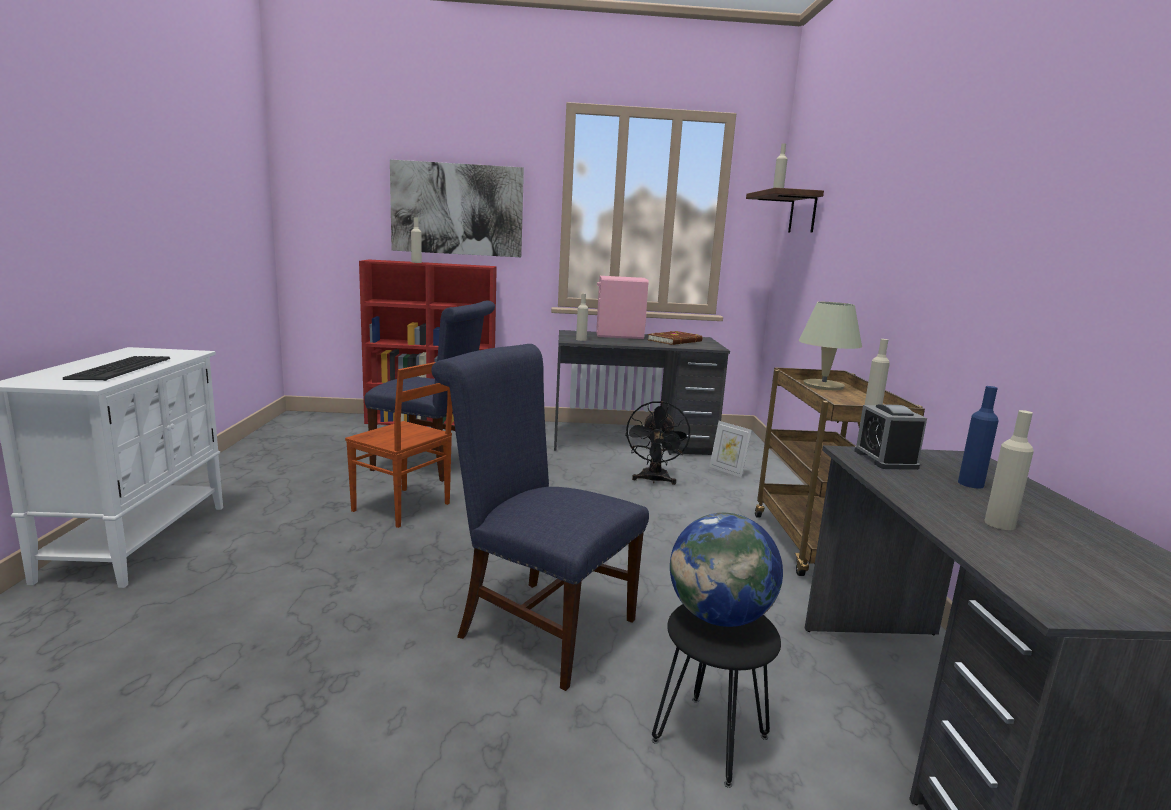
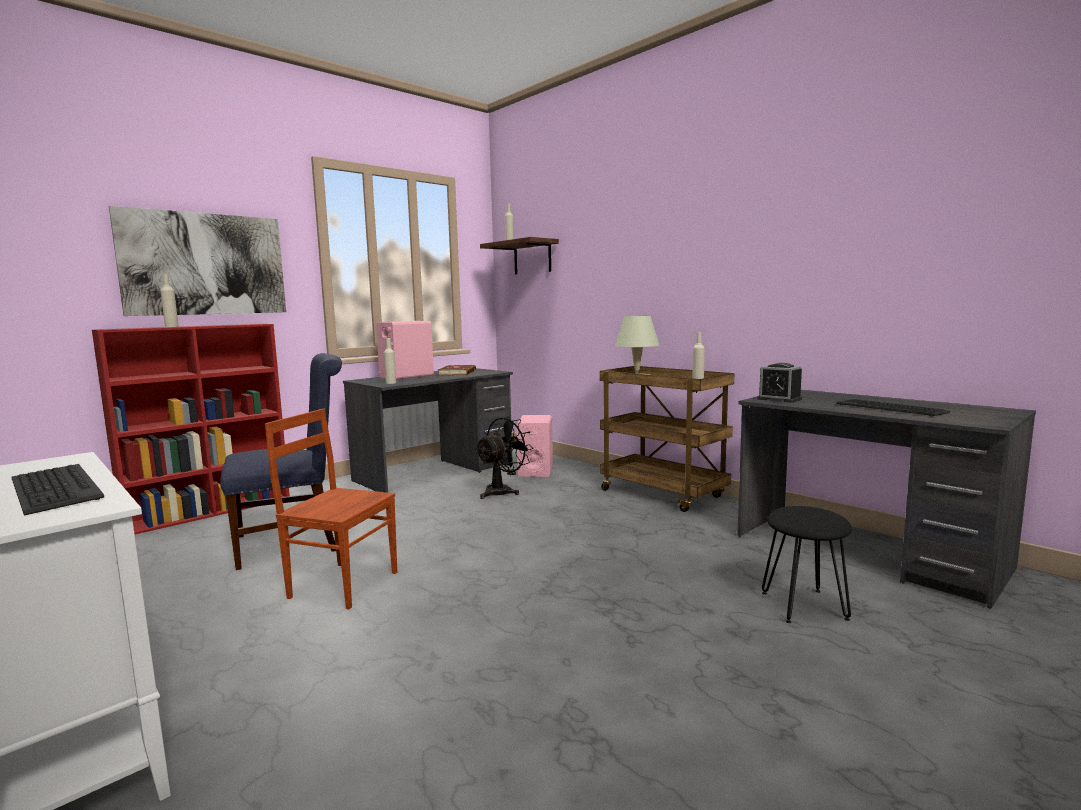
camera: 40 degrees left, 5 degrees down
(401, 508) = (343, 584): brown chair -> brown chair turned 150 degrees counterclockwise
(538, 625) = (617, 604): blue chair -> none
(654, 480) = (502, 491): black fan -> black fan turned 105 degrees counterclockwise
(719, 617) = (803, 514): globe -> none
(727, 471) = (535, 470): picture frame -> pink speaker
(970, 484) = (833, 399): blue bottle -> none
(999, 524) = (890, 408): beige bottle -> keyboard

